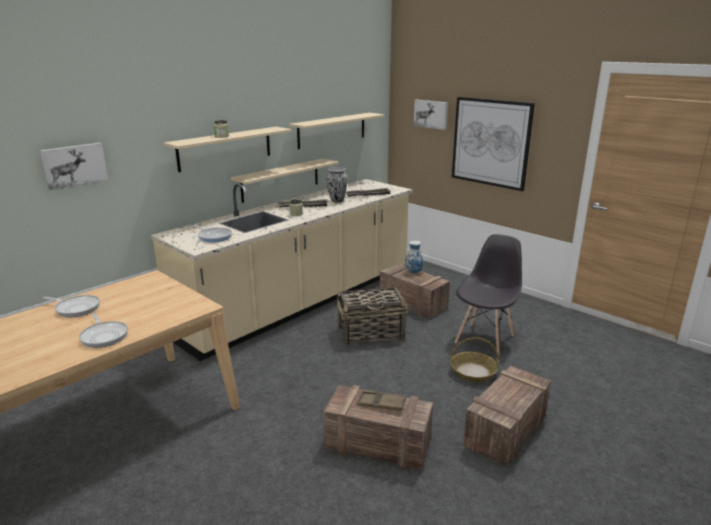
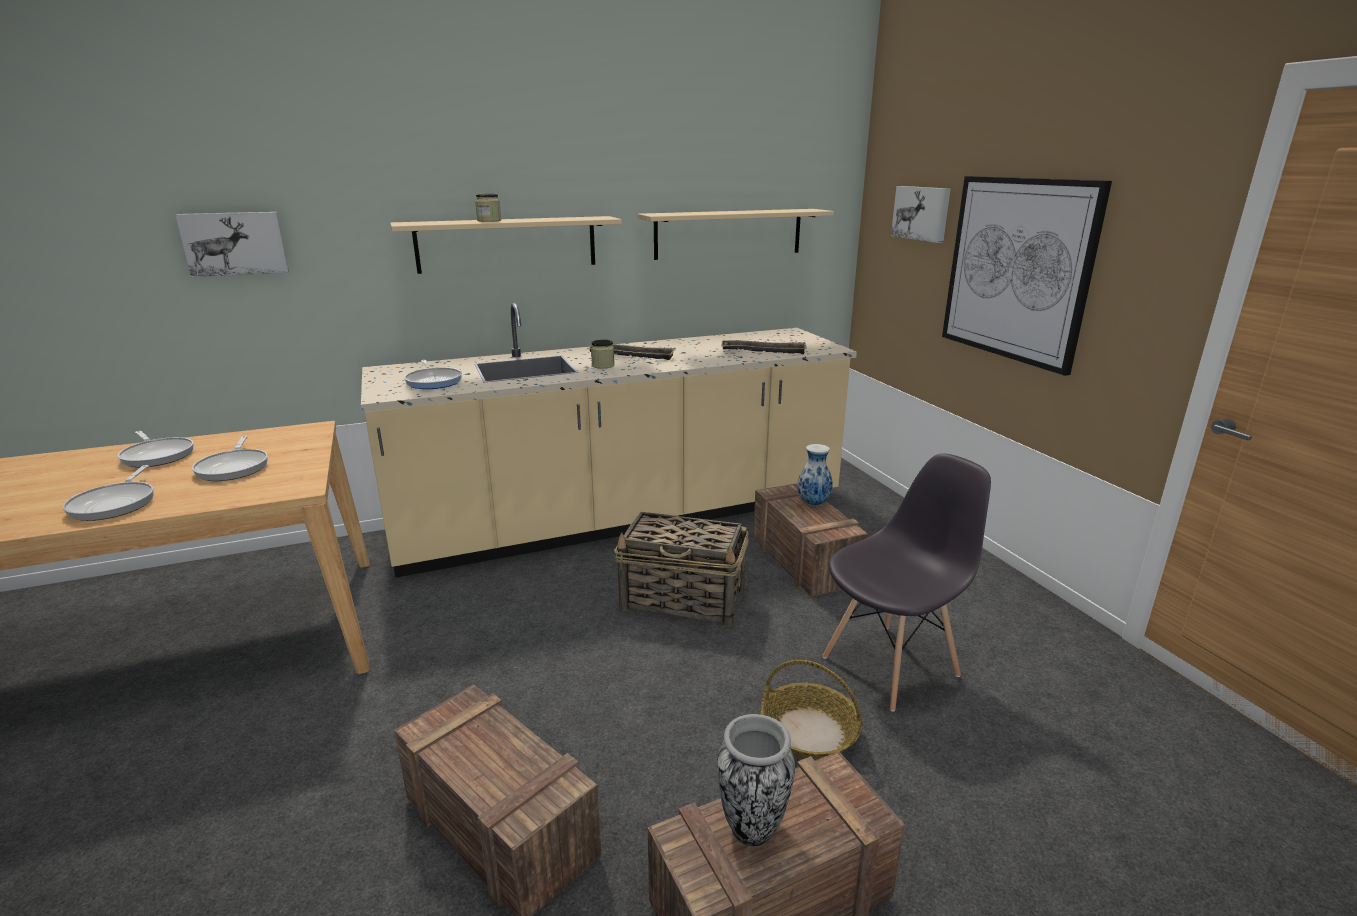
camera: 25 degrees right, 0 degrees up
(142, 305) = (234, 467): none -> frying pan
(280, 180) = (617, 309): beige shelf -> none
(336, 201) = (697, 354): vase -> vase (751, 827)
(381, 404) = (500, 751): brown tray -> none

